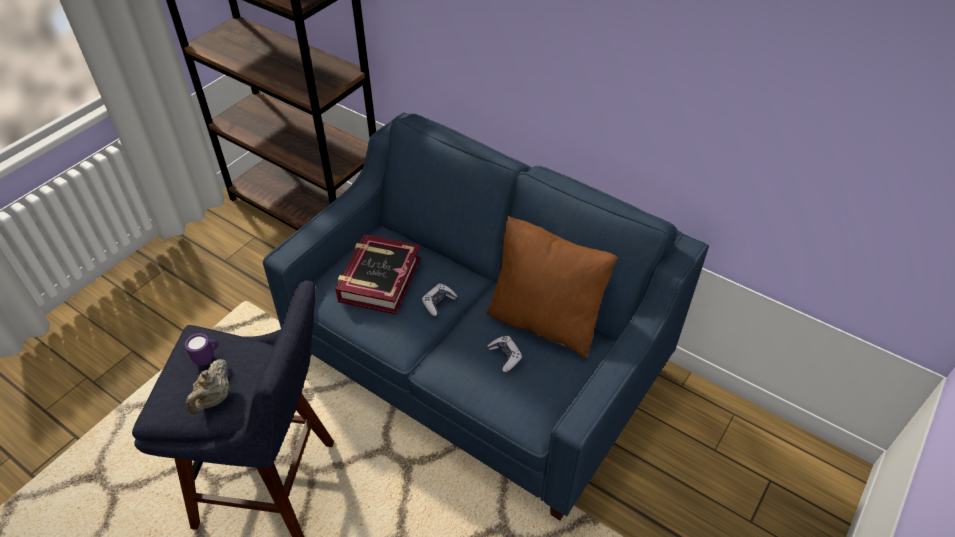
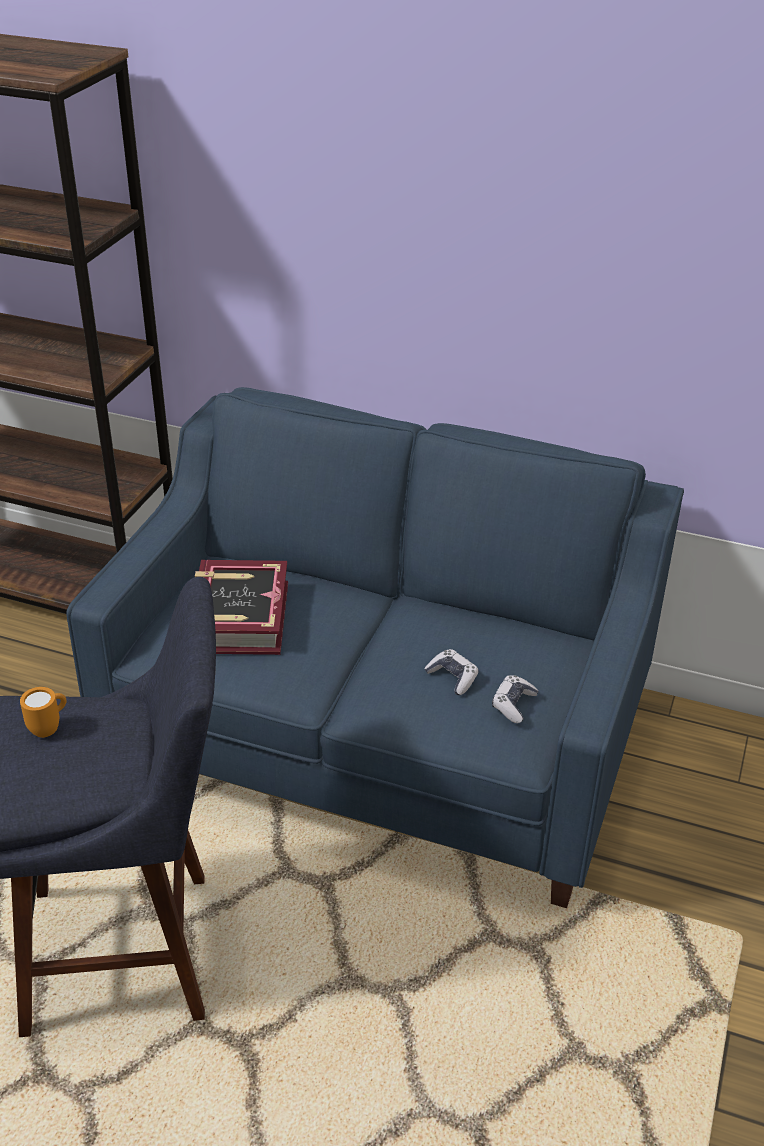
camera: 15 degrees left, 10 degrees down
(208, 358) = (49, 728): purple mug -> orange mug
(214, 399) = (80, 773): beige teapot -> none
(438, 302) = (334, 631): game controller -> game controller (513, 704)
(545, 321) = (489, 629): brown pillow -> none

